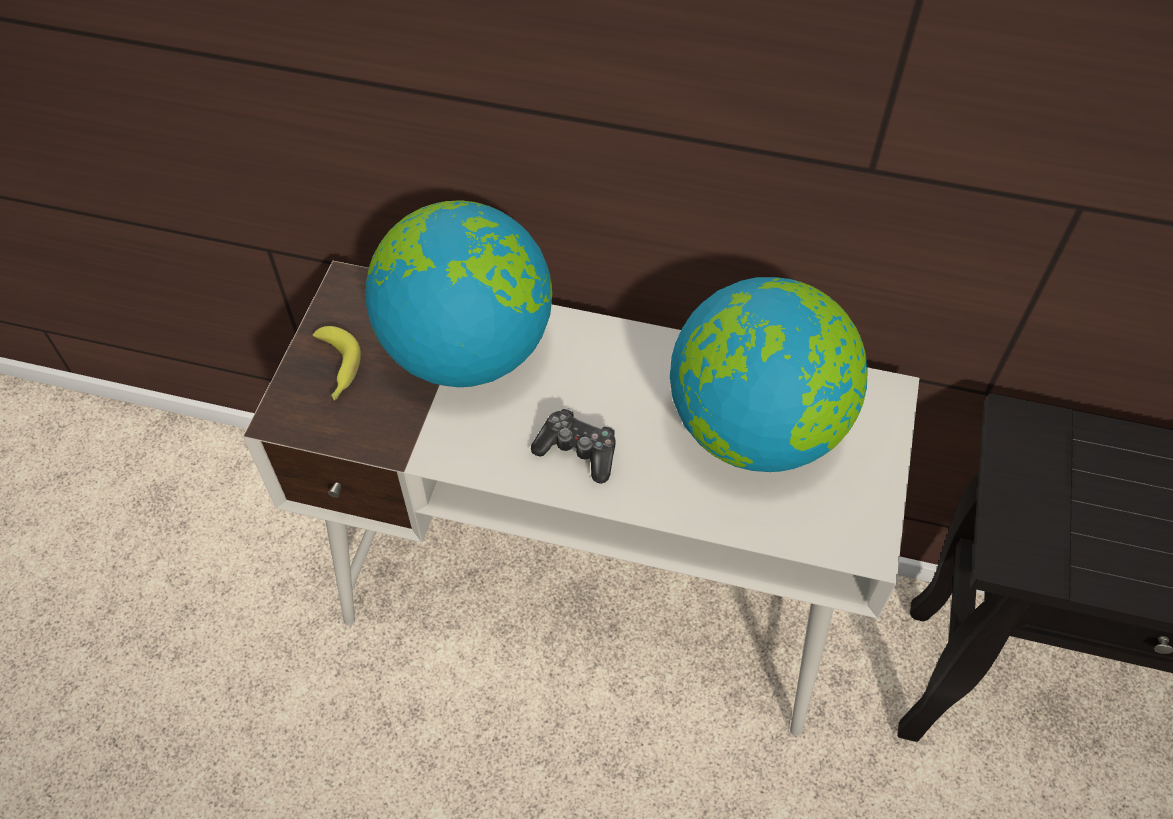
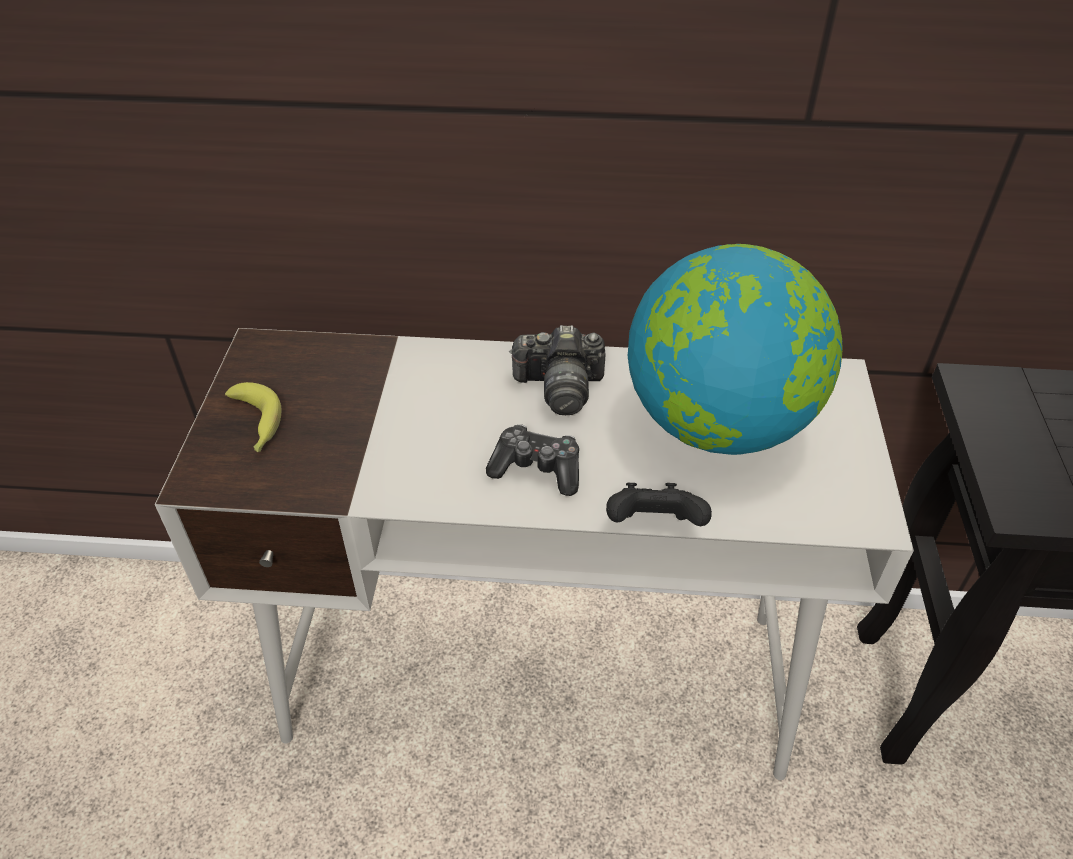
camera: 10 degrees left, 10 degrees down
(467, 350) = (397, 390): globe -> none
(617, 368) = (559, 387): none -> camera
(668, 524) = (654, 526): none -> black game controller

